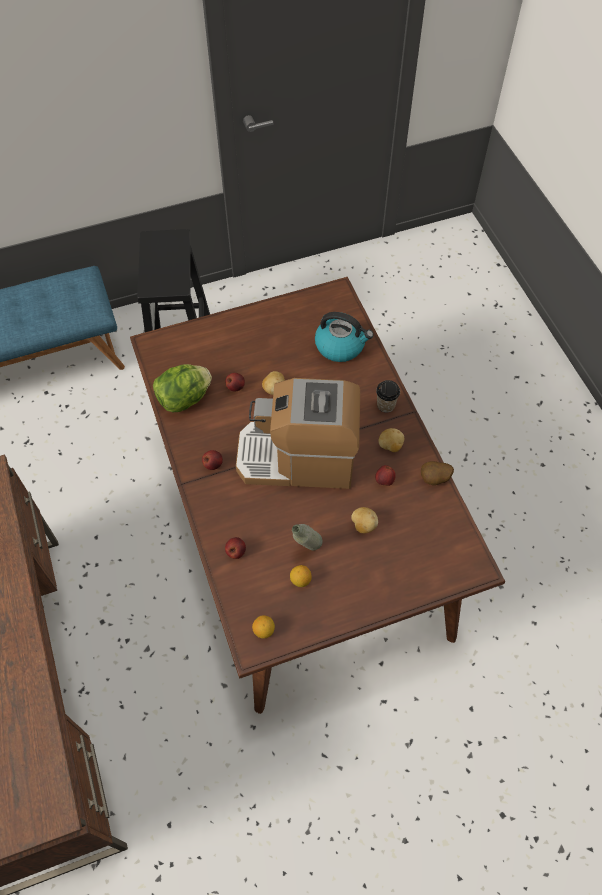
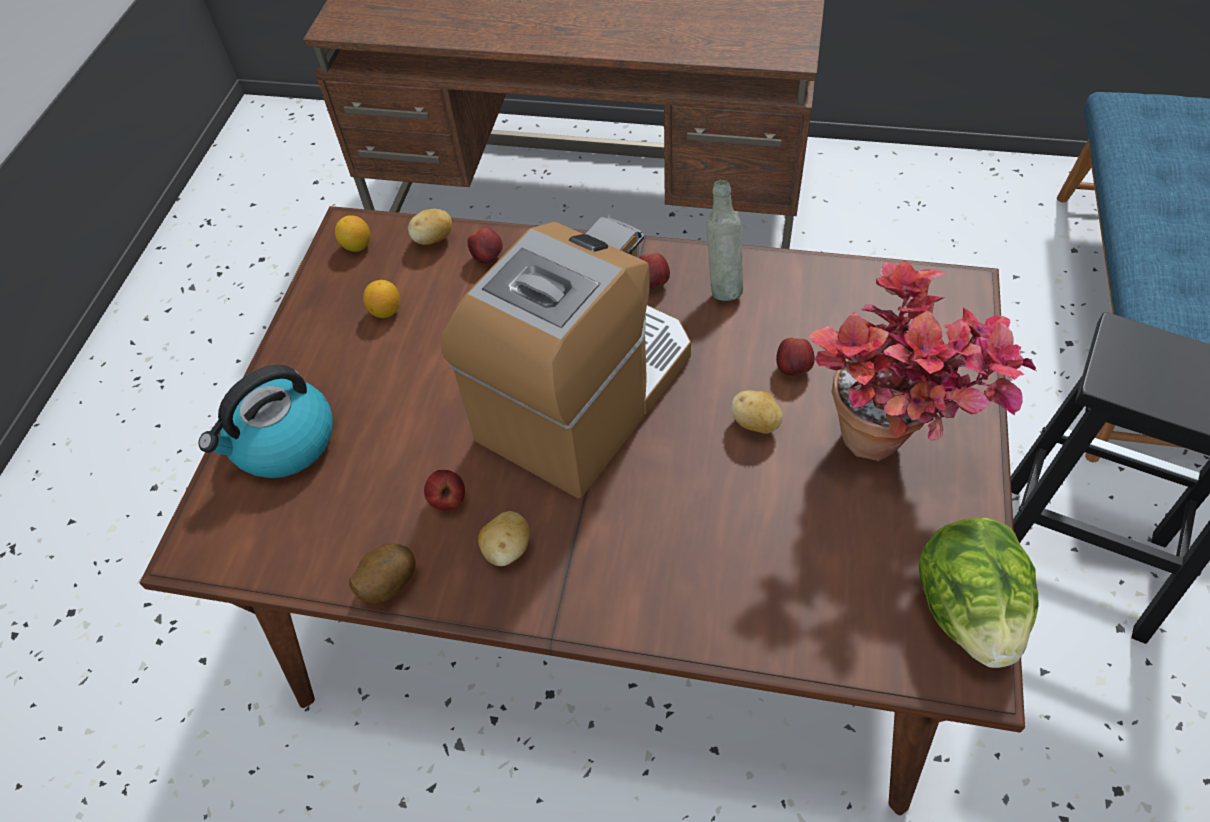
camera: 125 degrees right, 5 degrees down
(184, 399) = (808, 292): lettuce -> lettuce (967, 609)
(261, 340) = (889, 452): none -> potted plant
(306, 549) = (424, 338): grey bottle -> grey bottle (722, 286)
(340, 346) = (801, 590): kettle -> kettle (283, 443)
(363, 525) = (399, 427): potato -> potato (433, 239)
(386, 405) = (600, 594): cup -> none

